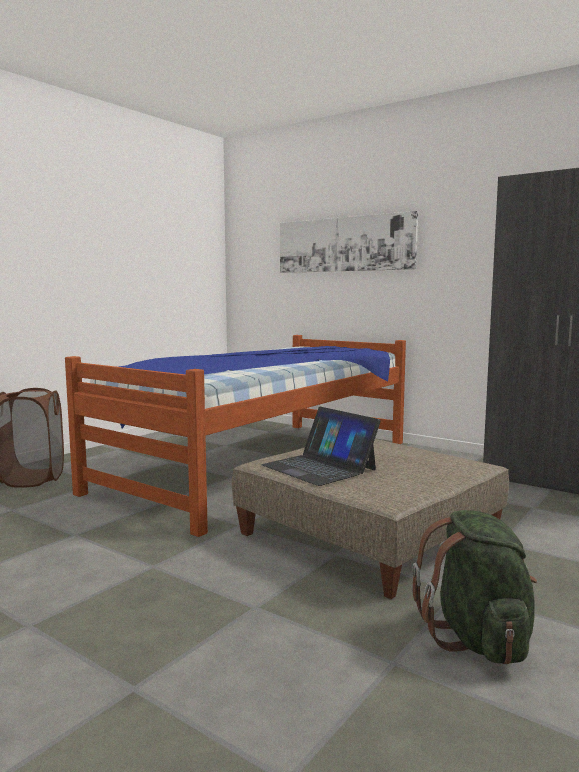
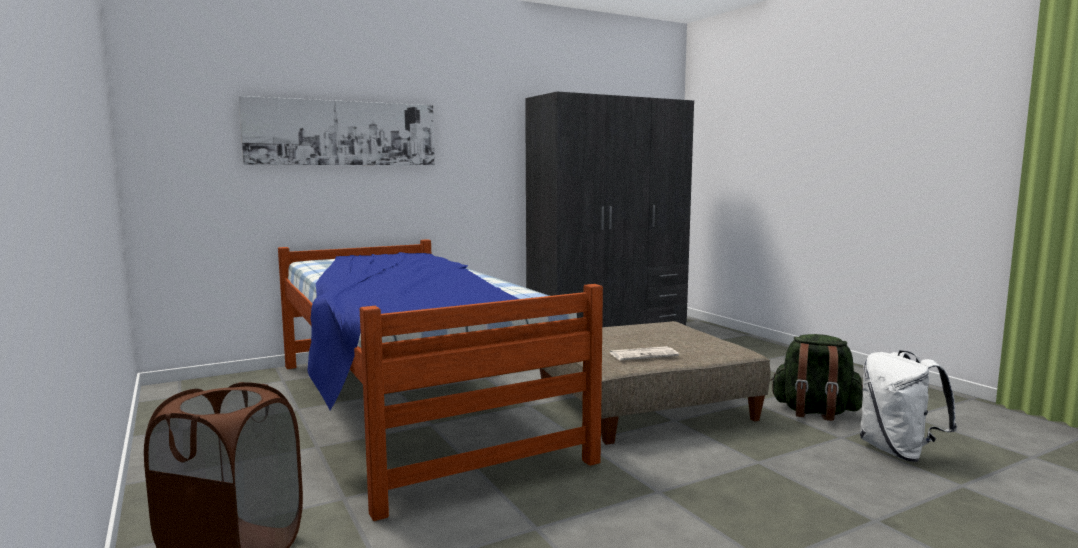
camera: 65 degrees left, 0 degrees up
(319, 467) = (644, 354): laptop -> newspaper
(382, 716) = (898, 452): none -> white backpack

